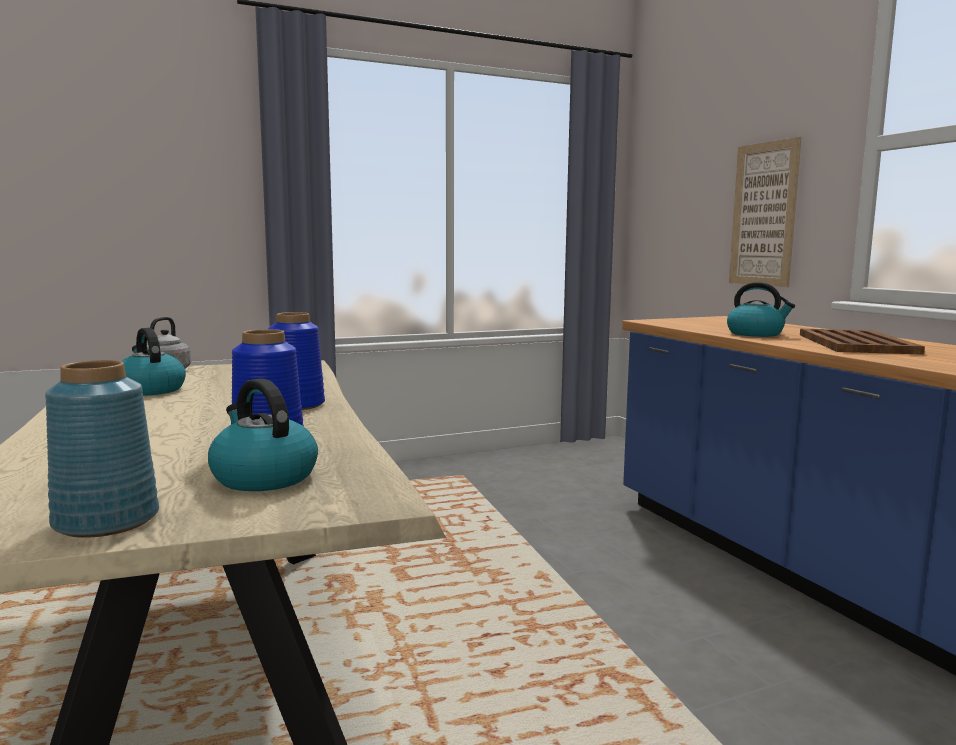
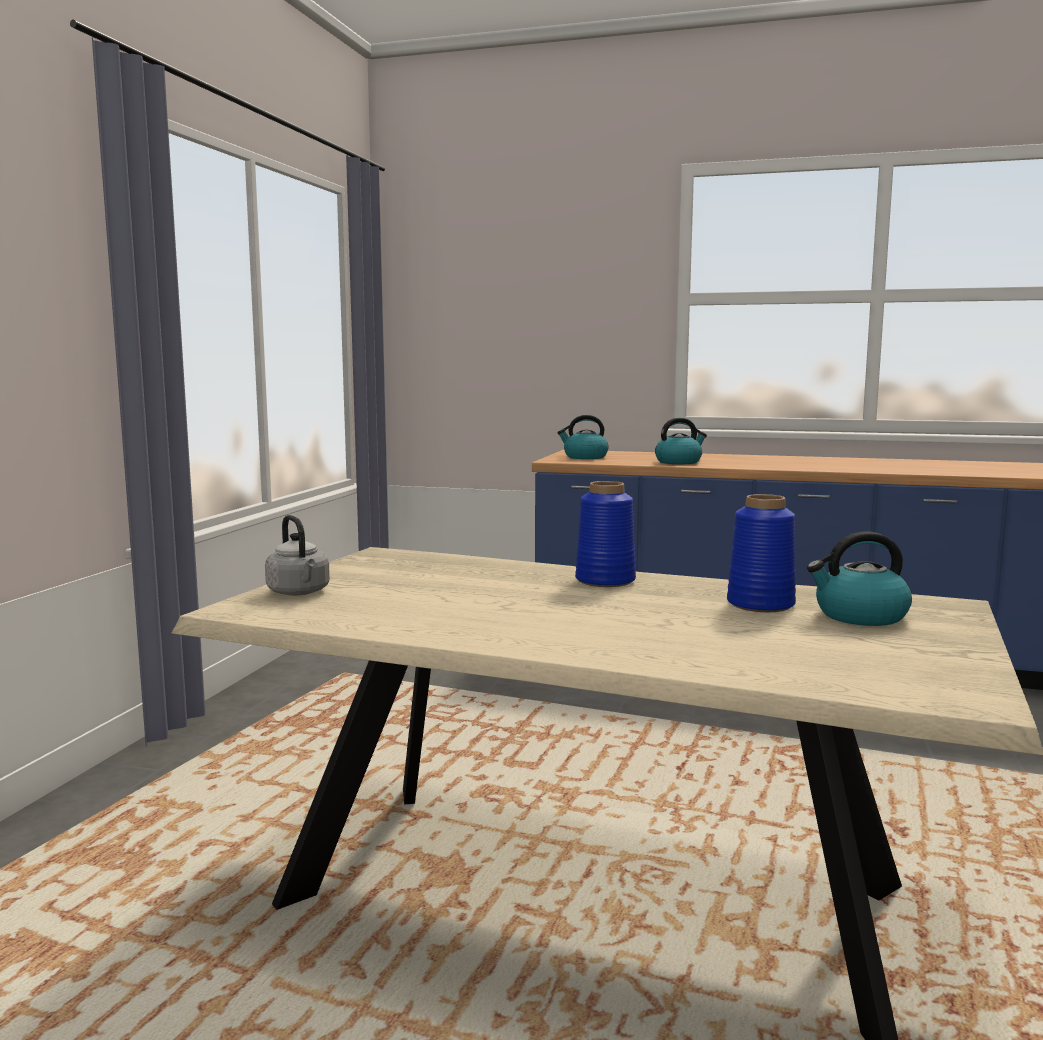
camera: 50 degrees left, 0 degrees up
(107, 520) = (939, 657): blue vase -> none
(150, 390) = (414, 607): kettle -> kettle (584, 457)
(763, 214) = (574, 352): picture -> none
(855, 344) = (759, 461): brown tray -> none

